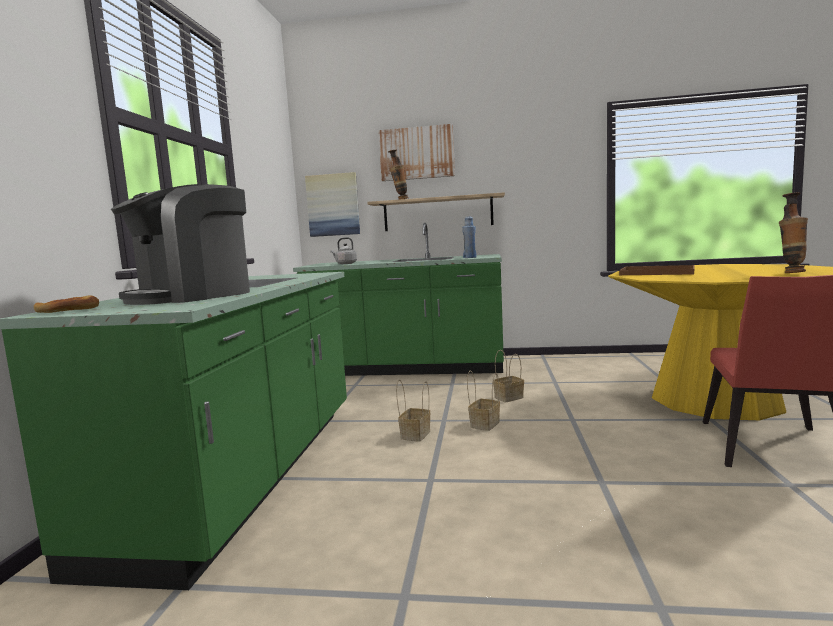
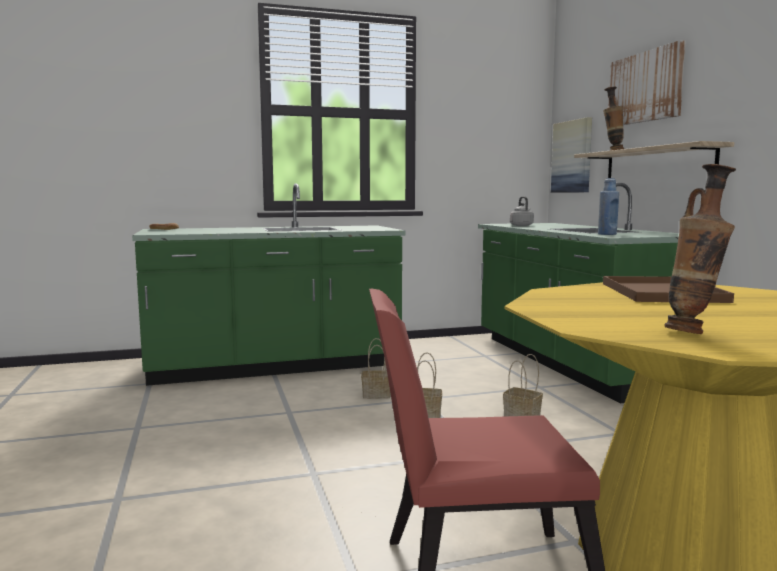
camera: 65 degrees right, 0 degrees up
(193, 296) = (212, 230): coffee machine -> none

